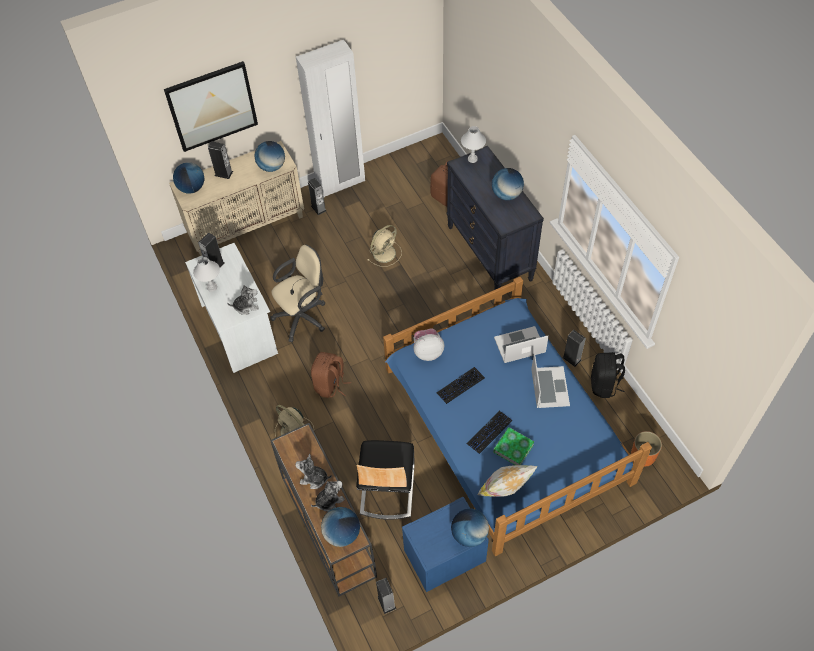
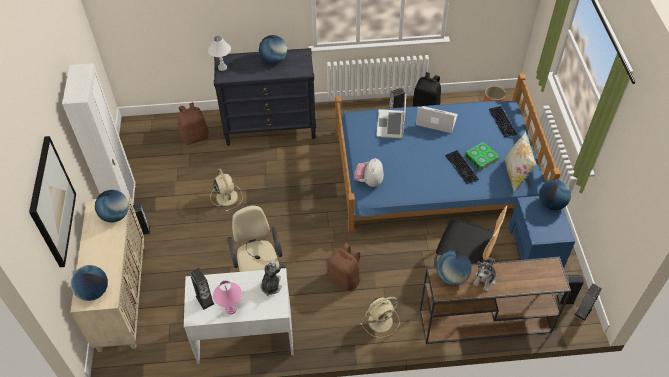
camera: 70 degrees left, 5 degrees down
(212, 287) = (231, 309): white table lamp -> pink table lamp
(223, 173) = (94, 258): speaker -> speaker (583, 312)
(329, 500) = (509, 274): plush toy -> none
(342, 534) = (544, 274): globe -> globe (451, 277)
(460, 386) = (411, 171): keyboard -> keyboard (502, 122)

